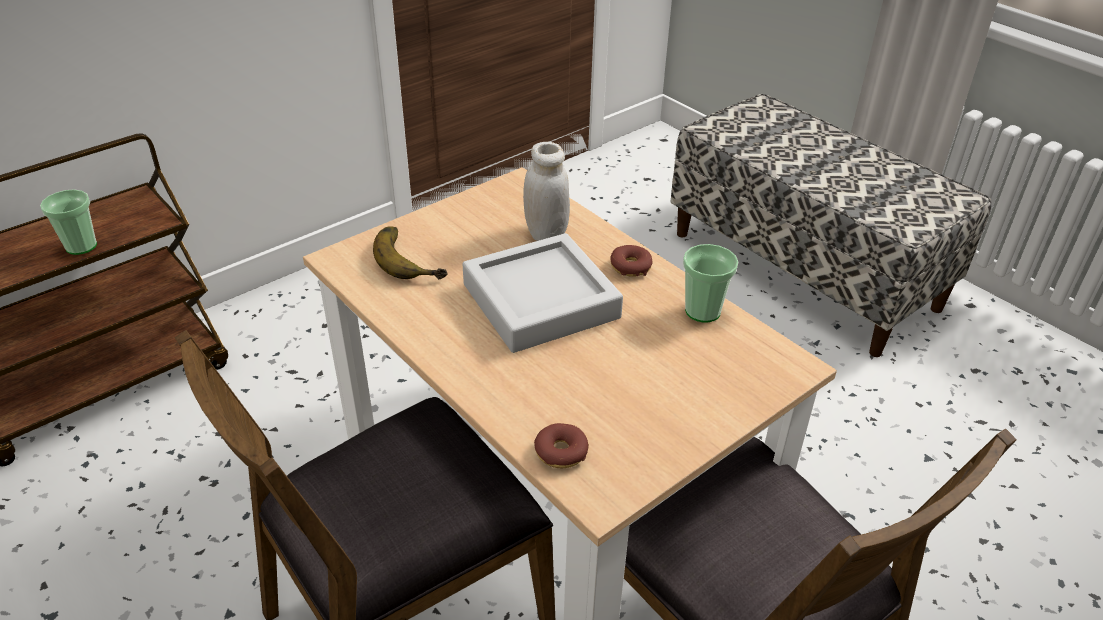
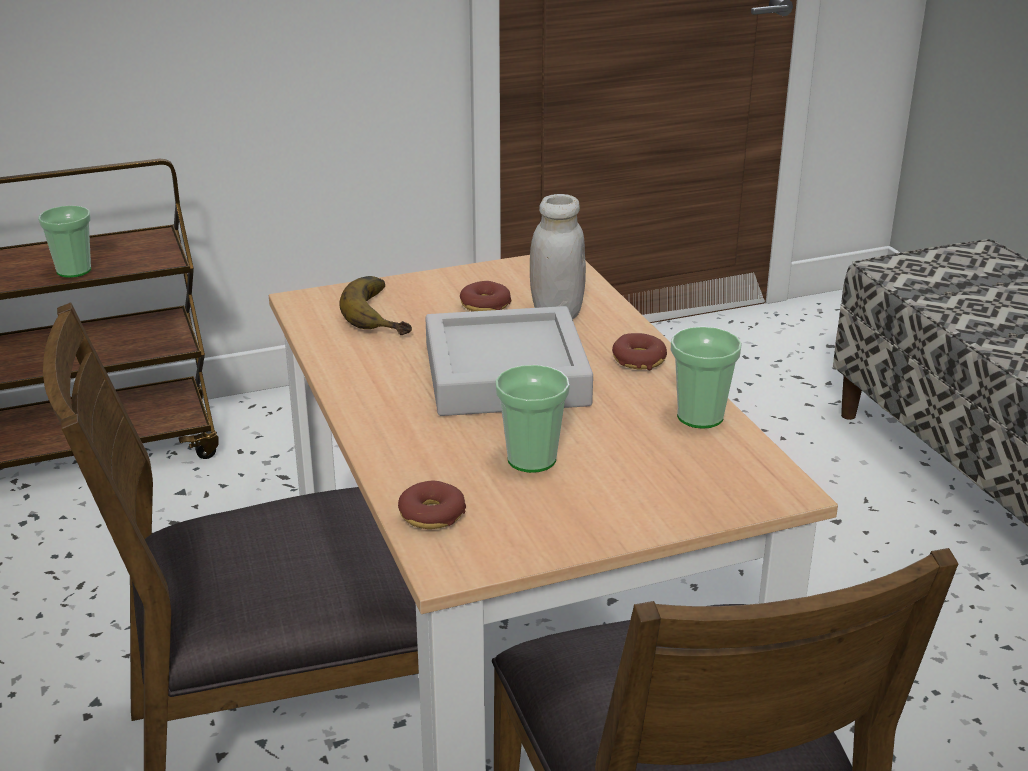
camera: 20 degrees right, 10 degrees down
(487, 236) = (485, 305): none -> donut
(605, 379) = (531, 459): none -> cup

